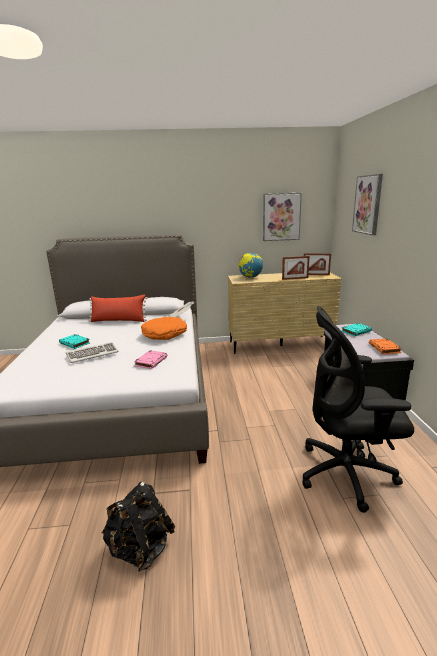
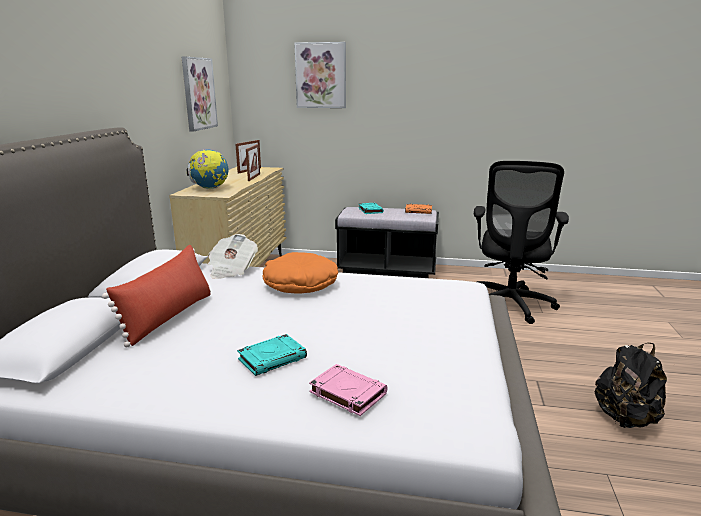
camera: 75 degrees left, 0 degrees up
(92, 354) = (352, 337): keyboard -> none
(151, 361) = (405, 297): pink book -> pink book (347, 393)

